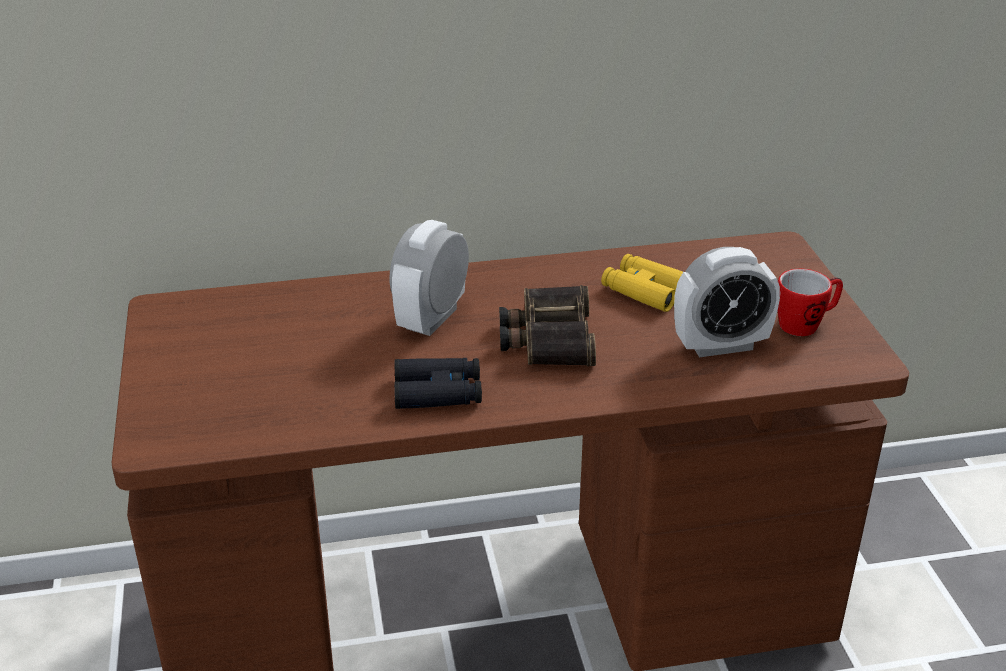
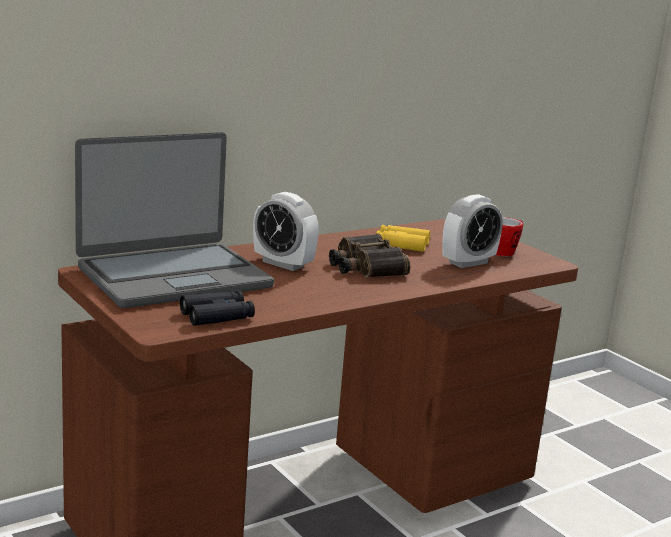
camera: 25 degrees left, 15 degrees down
(260, 331) = (173, 277): none -> laptop
(432, 319) = (283, 264): alarm clock -> alarm clock turned 60 degrees counterclockwise
(438, 392) = (323, 293): black binoculars -> black binoculars (217, 316)

